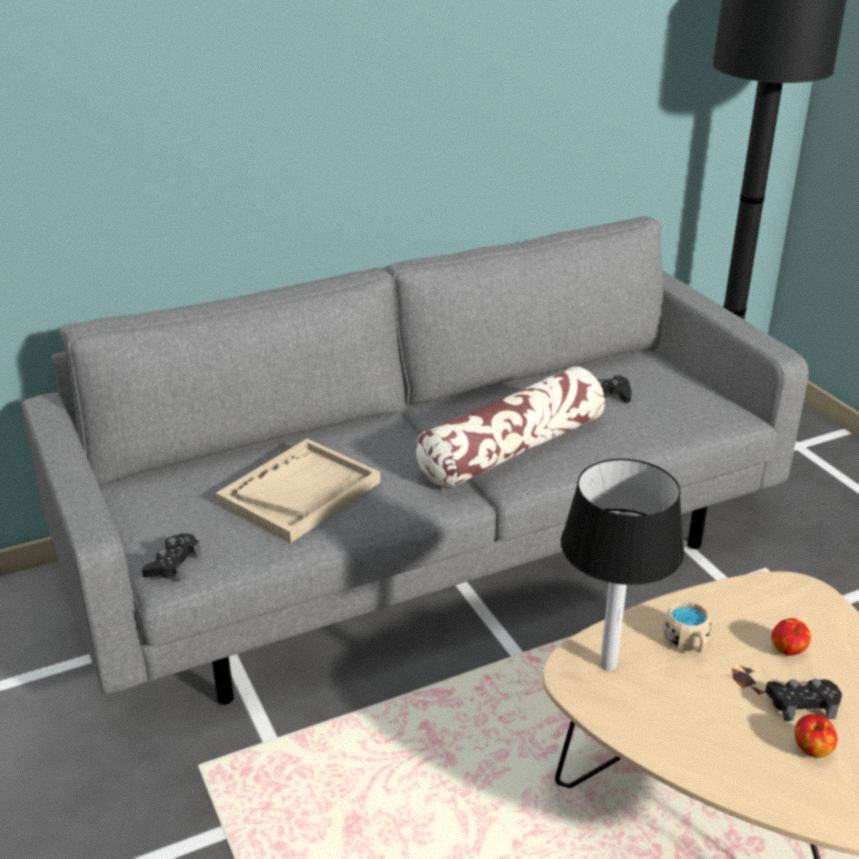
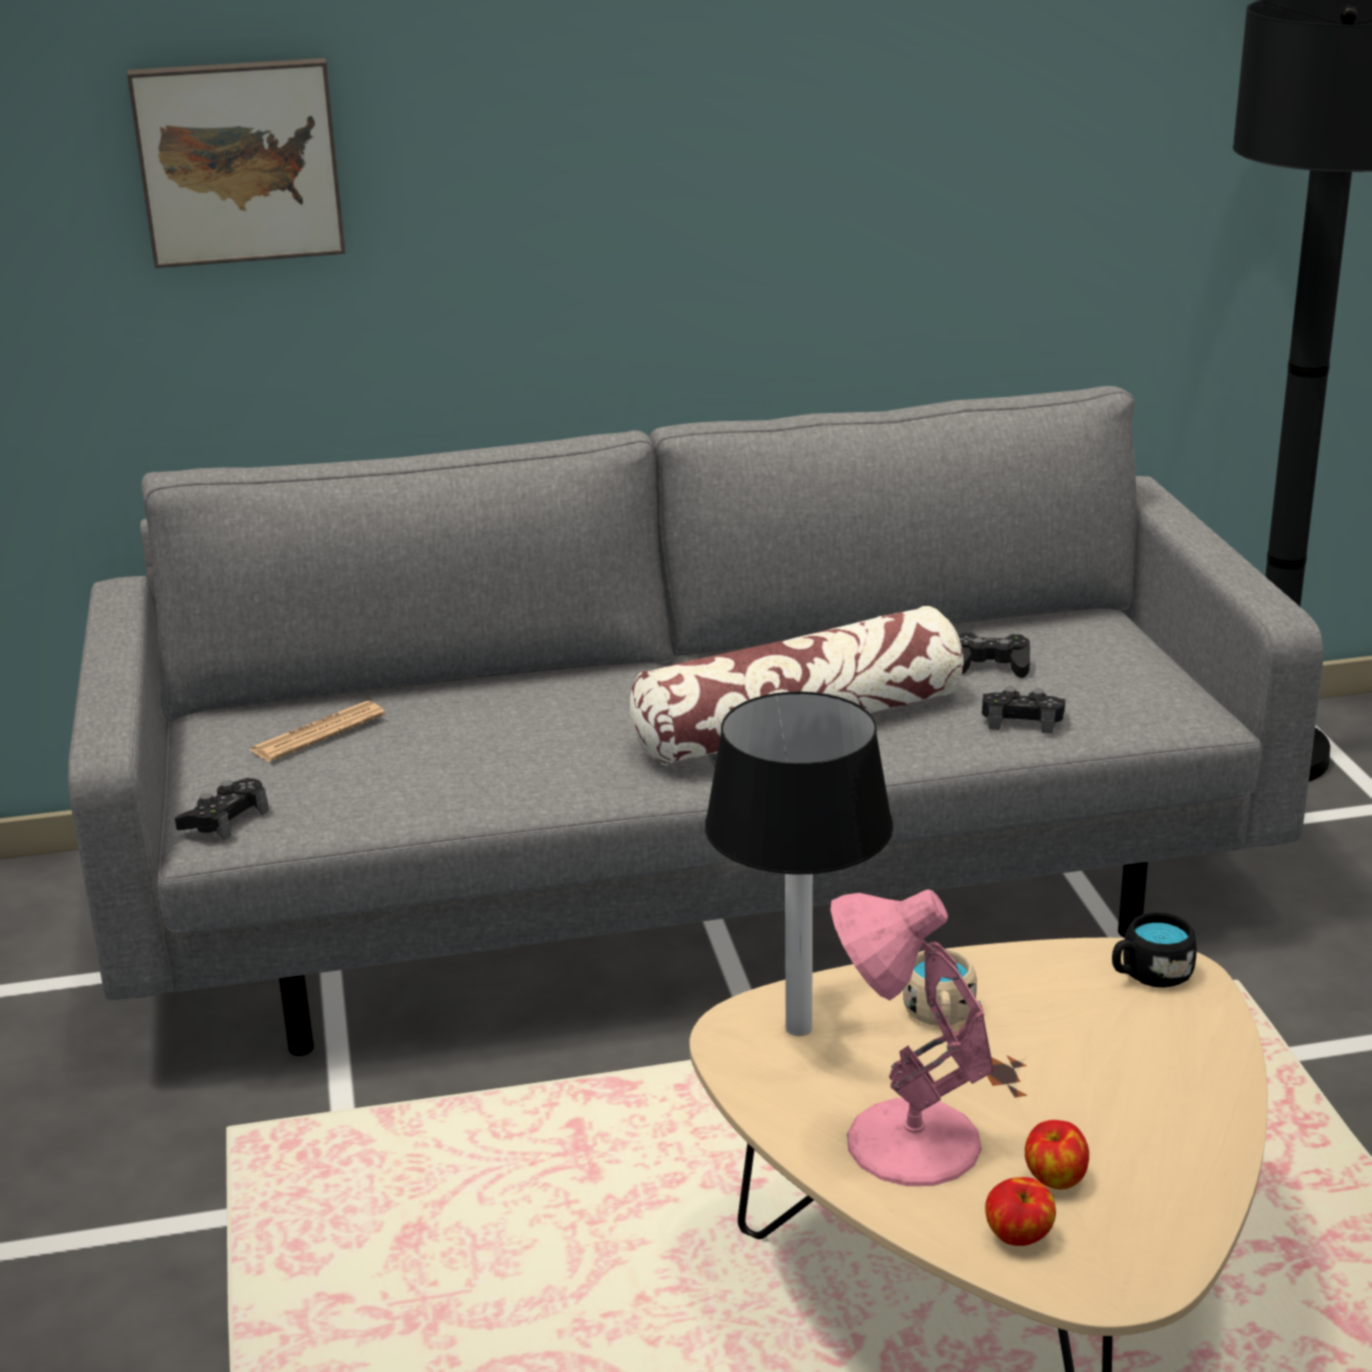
camera: 15 degrees right, 5 degrees down
(108, 105) = (239, 161): none -> picture
(207, 490) = (318, 733): none -> newspaper
(299, 492) = (447, 748): beige tray -> none
(712, 738) = (905, 1142): none -> pink table lamp
(788, 650) = (1097, 1046): apple -> apple (1019, 1237)
(792, 596) = (1149, 975): none -> black mug
(802, 704) = (1076, 1118): black game controller -> black game controller (1022, 720)

